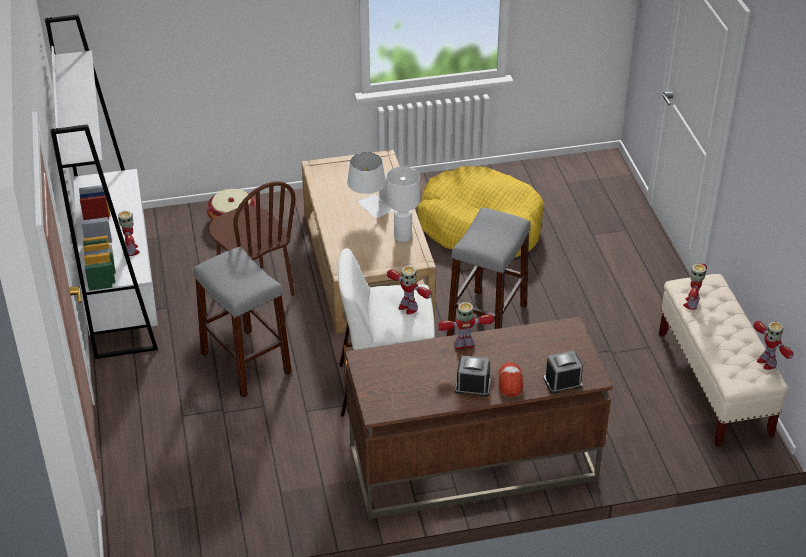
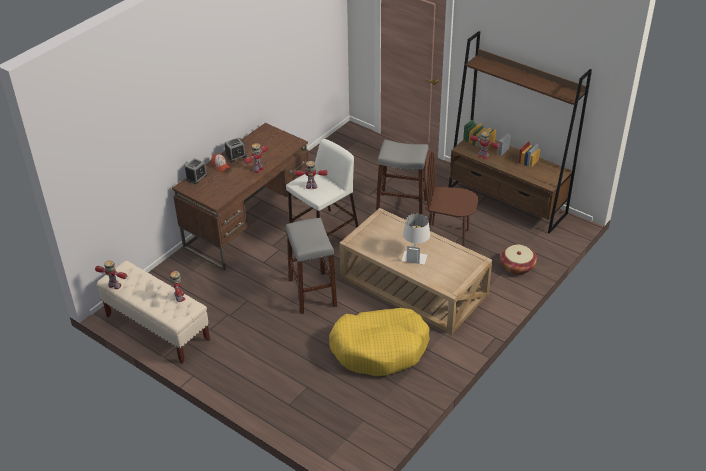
camera: 140 degrees right, 0 degrees up
(120, 291) = (507, 201): white bookcase -> brown bookcase
(403, 237) = (376, 249): white table lamp -> none

